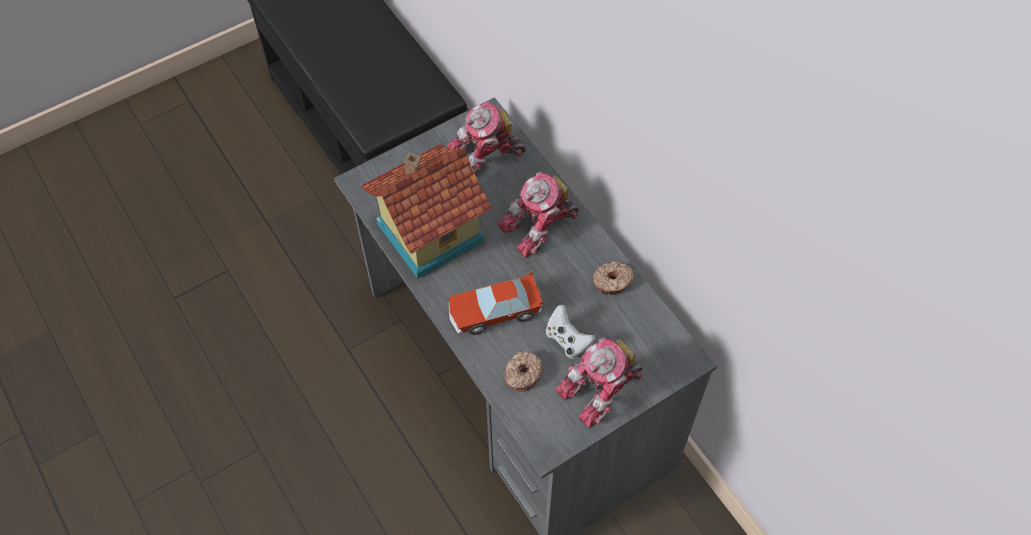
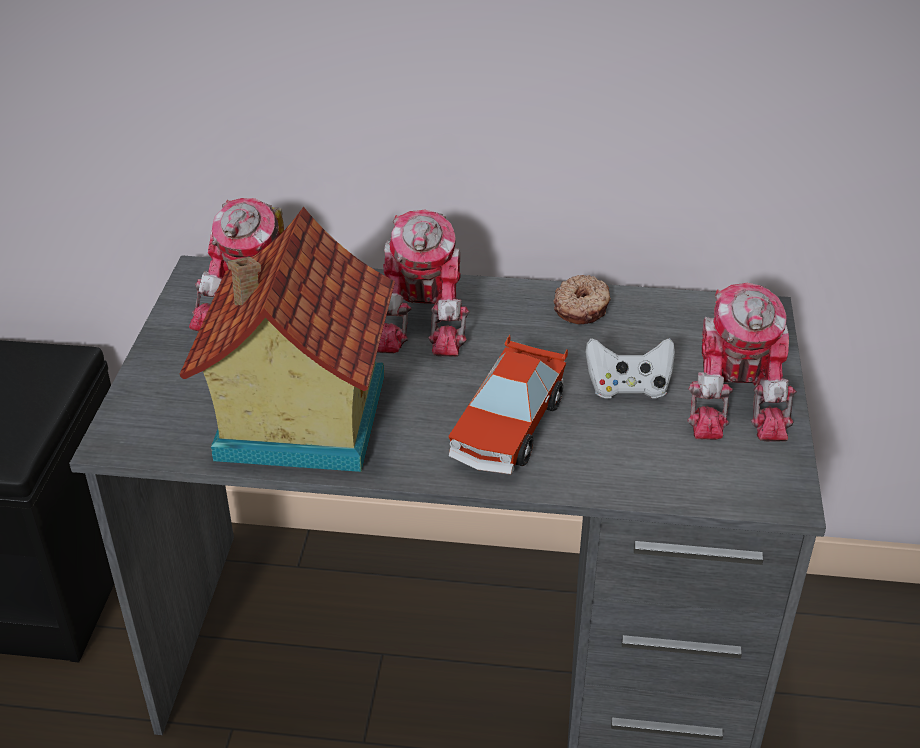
camera: 50 degrees left, 20 degrees down
(522, 374) = (638, 455): donut -> none

